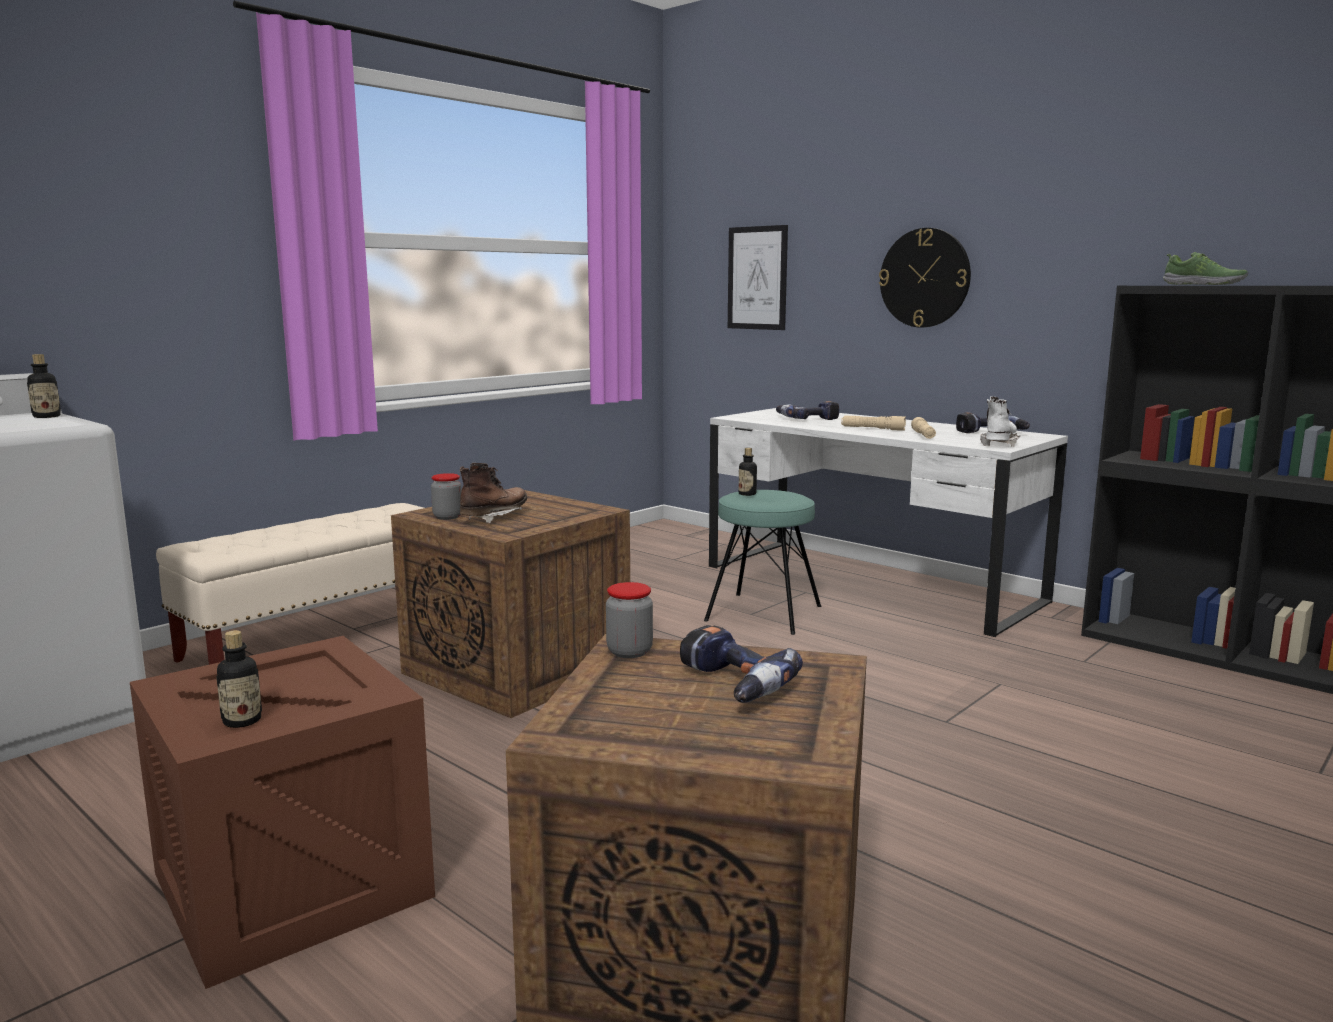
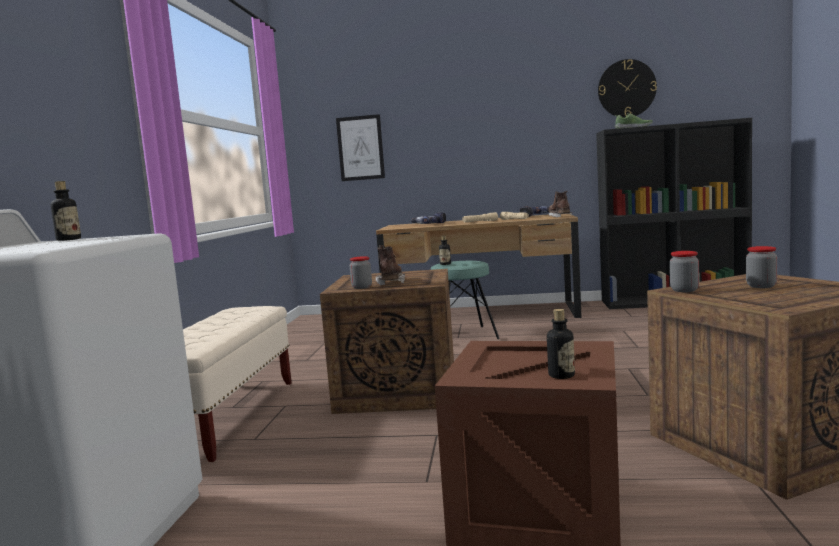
camera: 35 degrees left, 5 degrees down
(729, 685) = (761, 286): power drill -> jar
(869, 583) = (481, 314): white desk -> brown desk
(924, 278) = (475, 139): wall clock -> wall clock (626, 88)
(999, 444) = (559, 216): white boot -> brown boot

